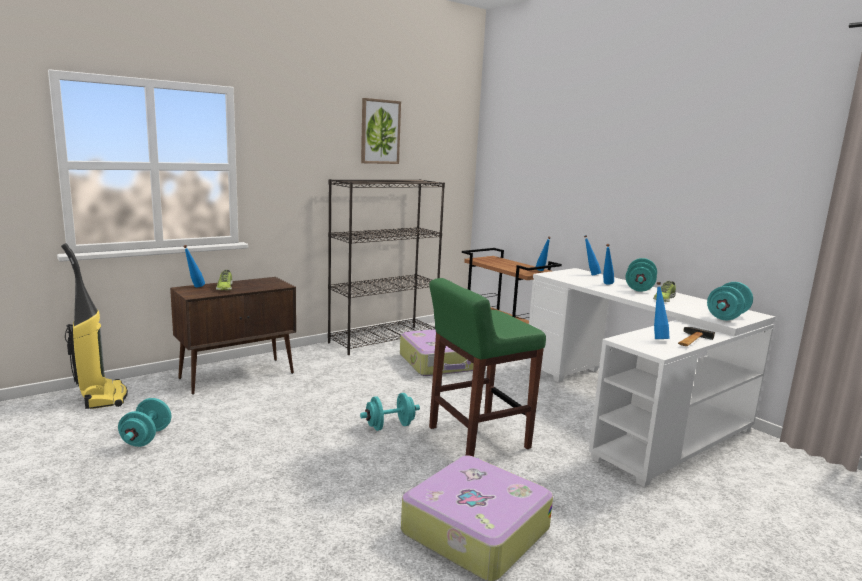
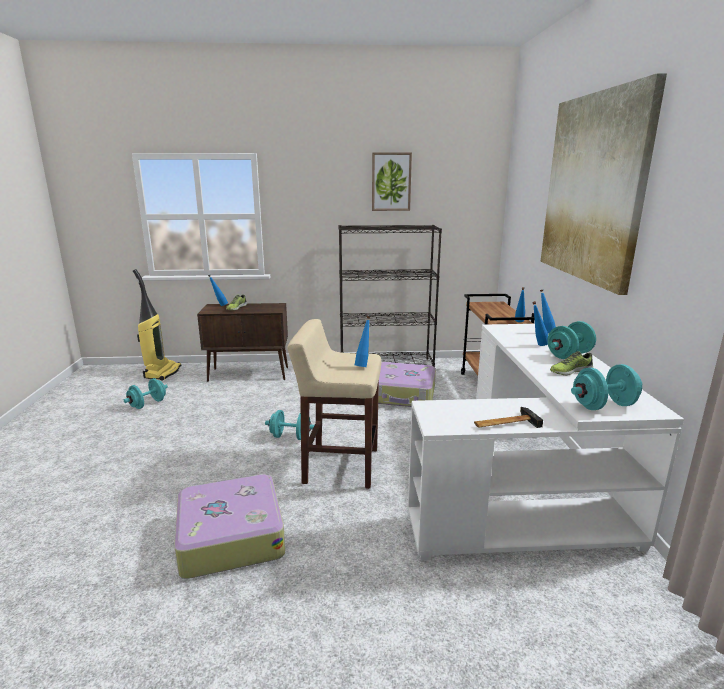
camera: 35 degrees right, 5 degrees up
(477, 438) = (339, 465): green stool -> beige stool
(629, 145) = (593, 188): none -> picture
(657, 338) = (471, 412): blue bottle -> blue bottle (363, 365)

